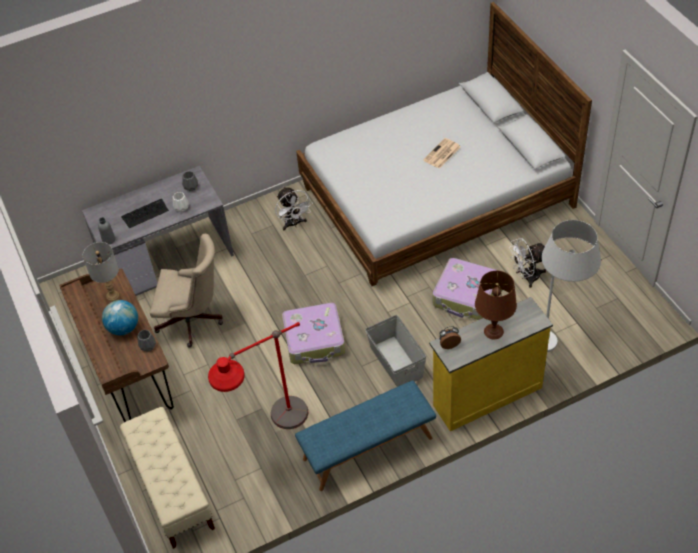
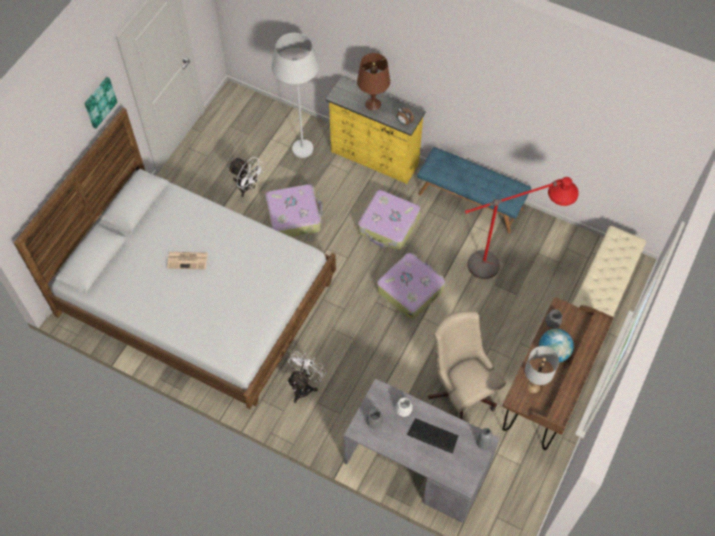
camera: 130 degrees left, 10 degrees up
(396, 362) = (389, 225): grey storage box -> suitcase
(587, 61) = (99, 102): none -> picture

